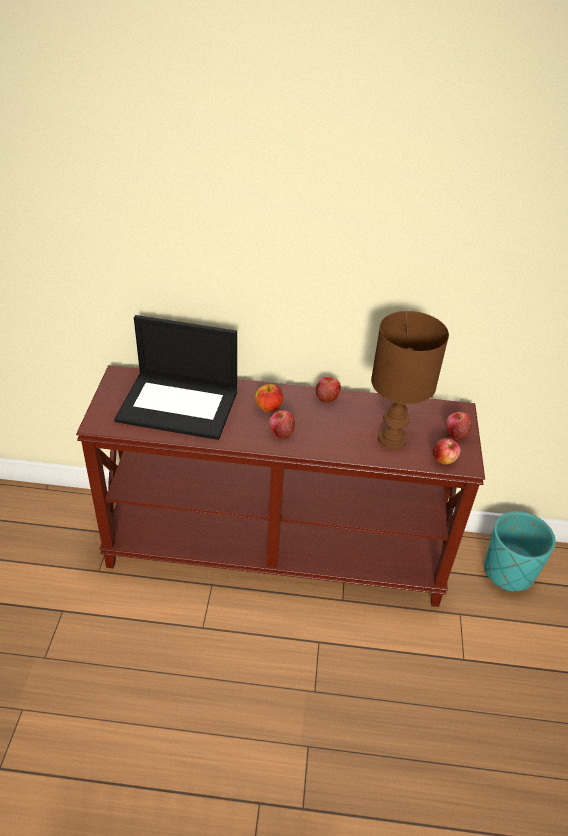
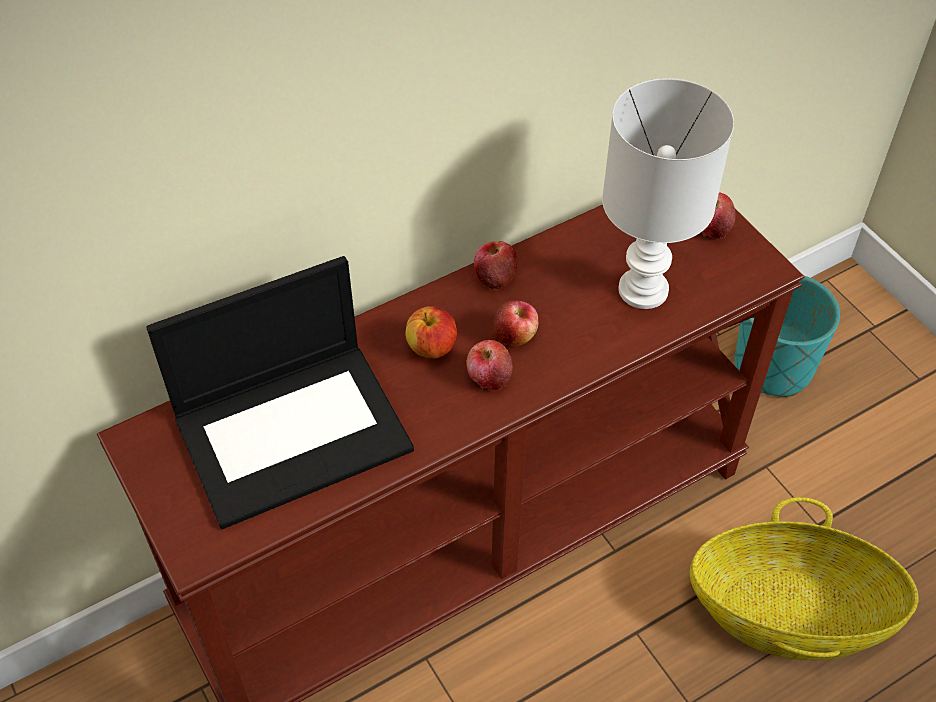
camera: 35 degrees left, 10 degrees up
(391, 439) = (644, 291): brown table lamp -> white table lamp
(407, 688) = (789, 612): none -> basket
(444, 459) = (734, 279): apple -> apple (515, 335)

